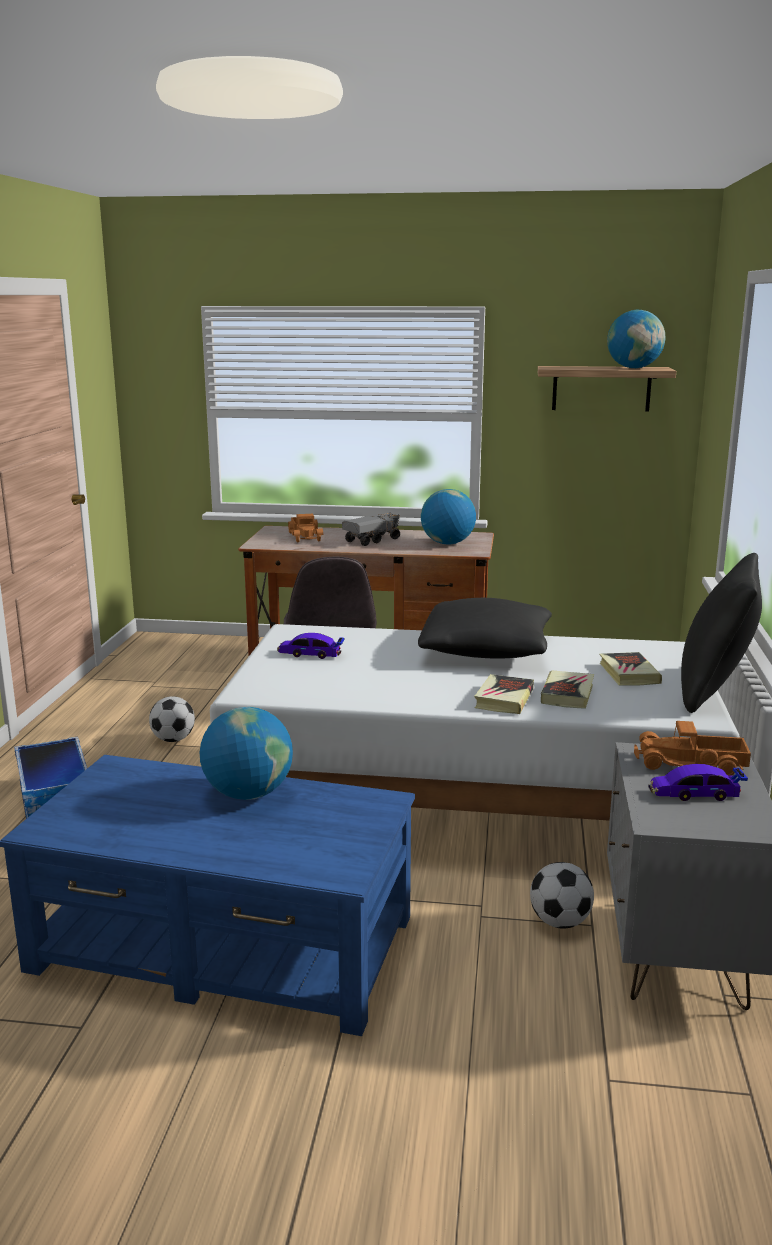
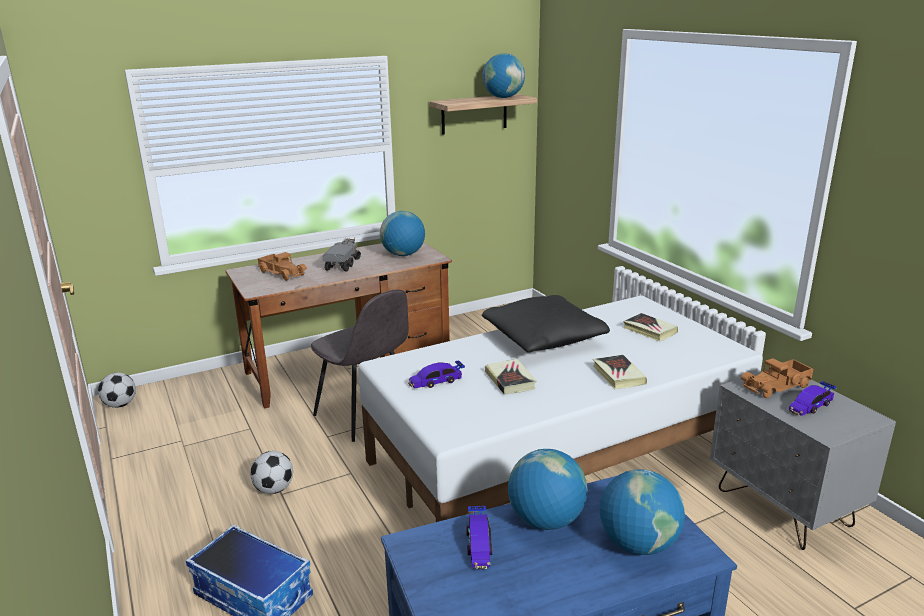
camera: 35 degrees left, 5 degrees up
(162, 788) = (479, 545): none -> toy car
(296, 842) = (637, 544): none -> globe
(560, 922) = (708, 517): football -> football (120, 405)
(567, 694) = (644, 358): book -> book (510, 380)
(714, 691) = (710, 329): black pillow -> none

